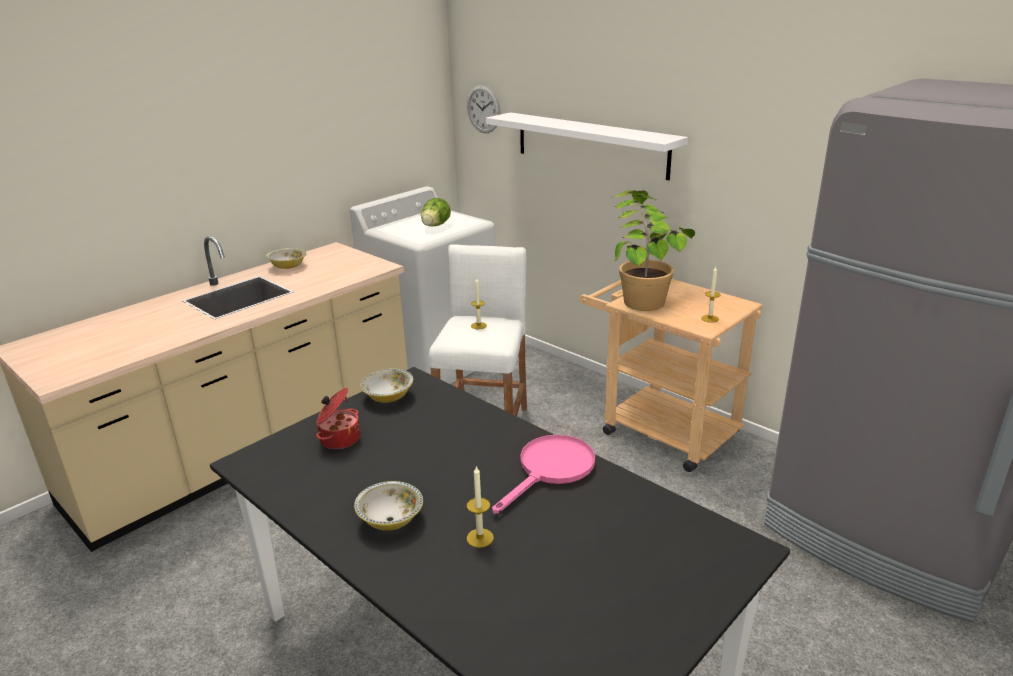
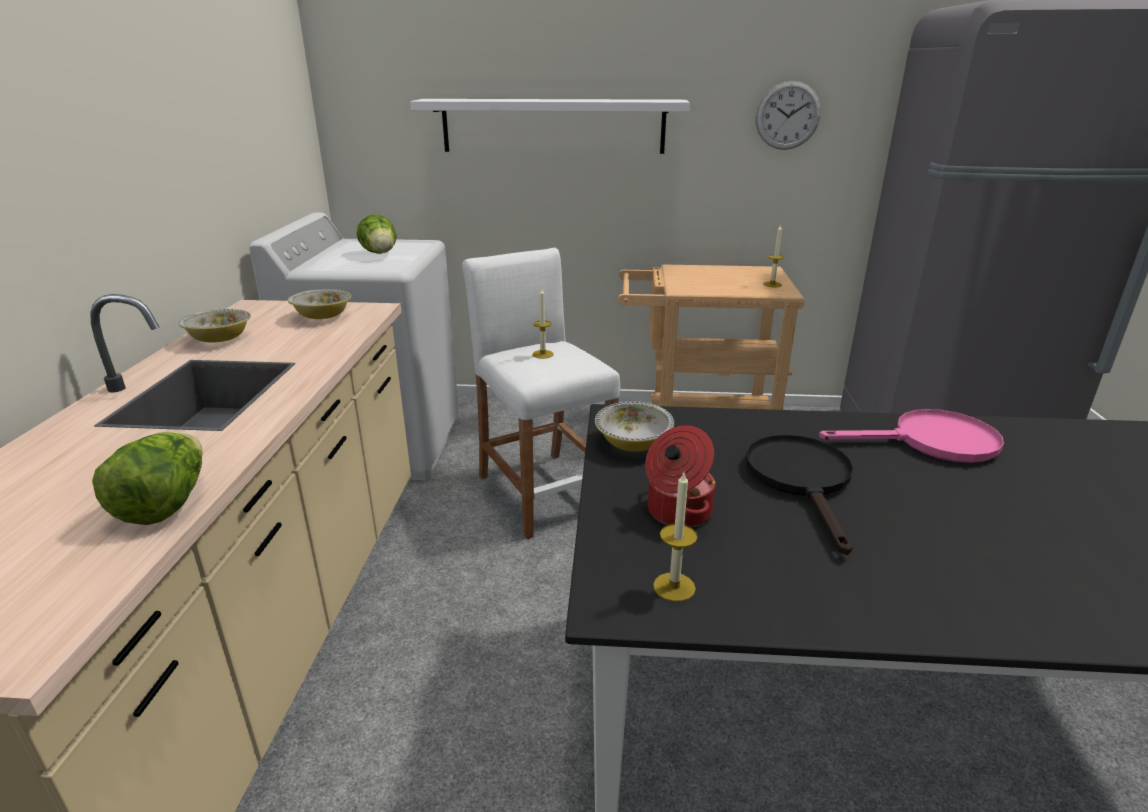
camera: 40 degrees left, 0 degrees up
(151, 346) = (165, 504): none -> lettuce
(390, 520) = (926, 566): bowl -> bowl (323, 316)
(427, 454) = (802, 480): none -> black frying pan
(480, 538) = (1029, 533): candle -> candle (674, 587)
(483, 109) = (375, 99): wall clock -> wall clock (787, 116)
(551, 470) = (931, 442): pink frying pan -> pink frying pan turned 90 degrees clockwise
(641, 294) = (679, 280): potted plant -> none

